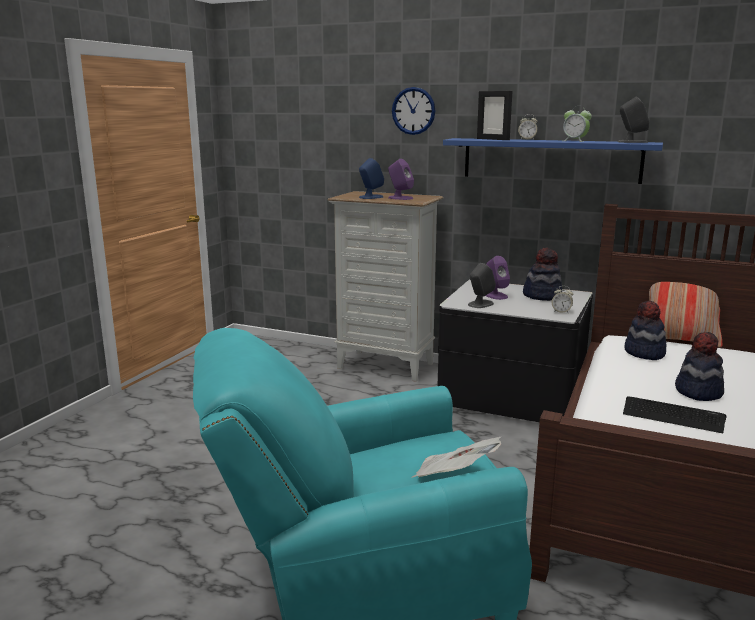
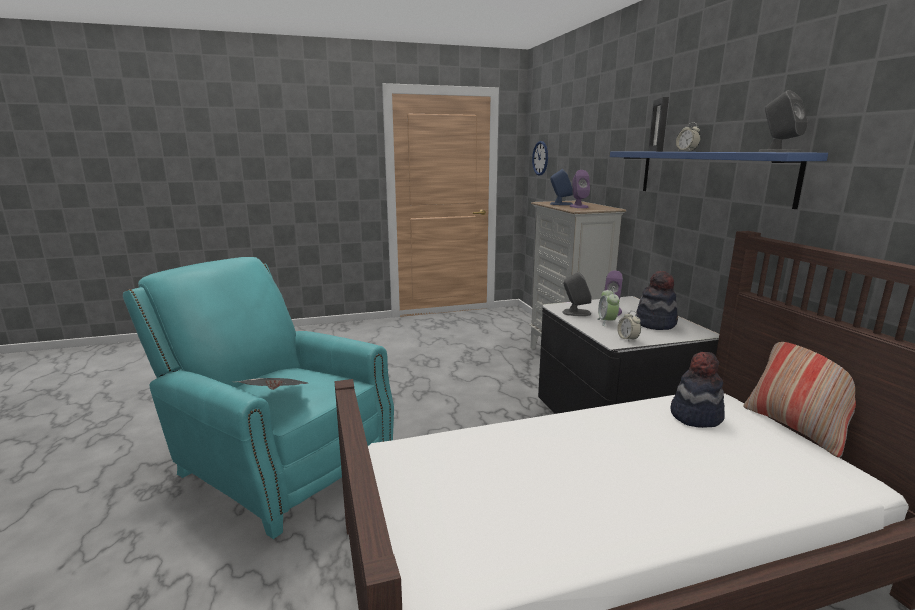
camera: 50 degrees right, 0 degrees up
(413, 111) = (616, 125): wall clock -> wall clock (540, 158)
(575, 141) = (717, 151): alarm clock -> alarm clock (607, 322)
(673, 415) = (551, 466): keyboard -> none
(698, 392) = (644, 468): hat -> none

